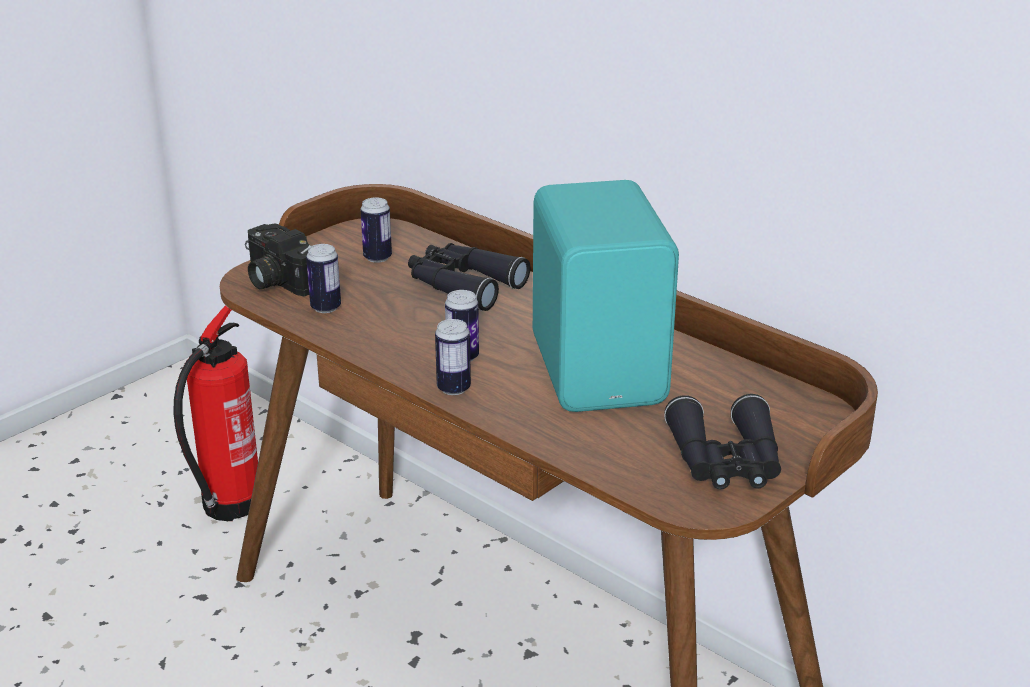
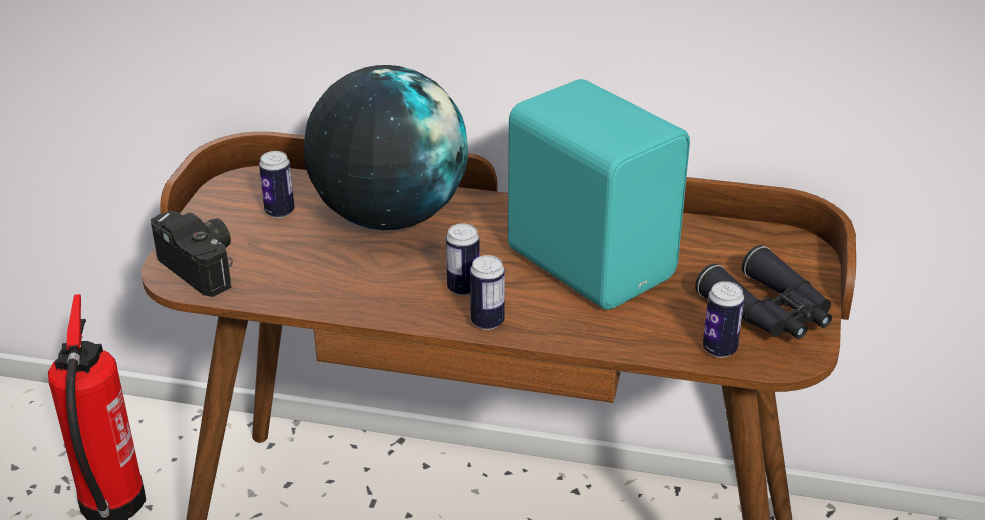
camera: 30 degrees left, 5 degrees up
(276, 281) = (204, 266): camera -> camera turned 150 degrees counterclockwise
(325, 307) = (284, 279): can -> can (719, 349)
(462, 285) = (389, 216): black binoculars -> globe

